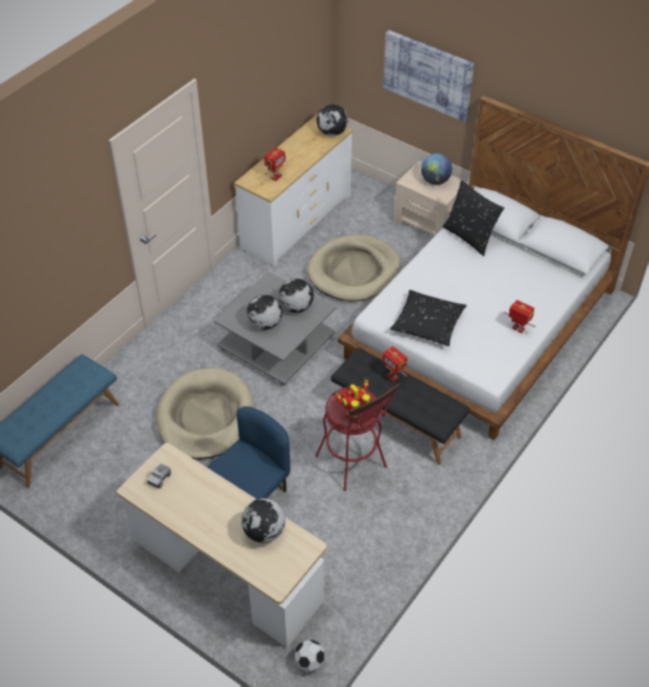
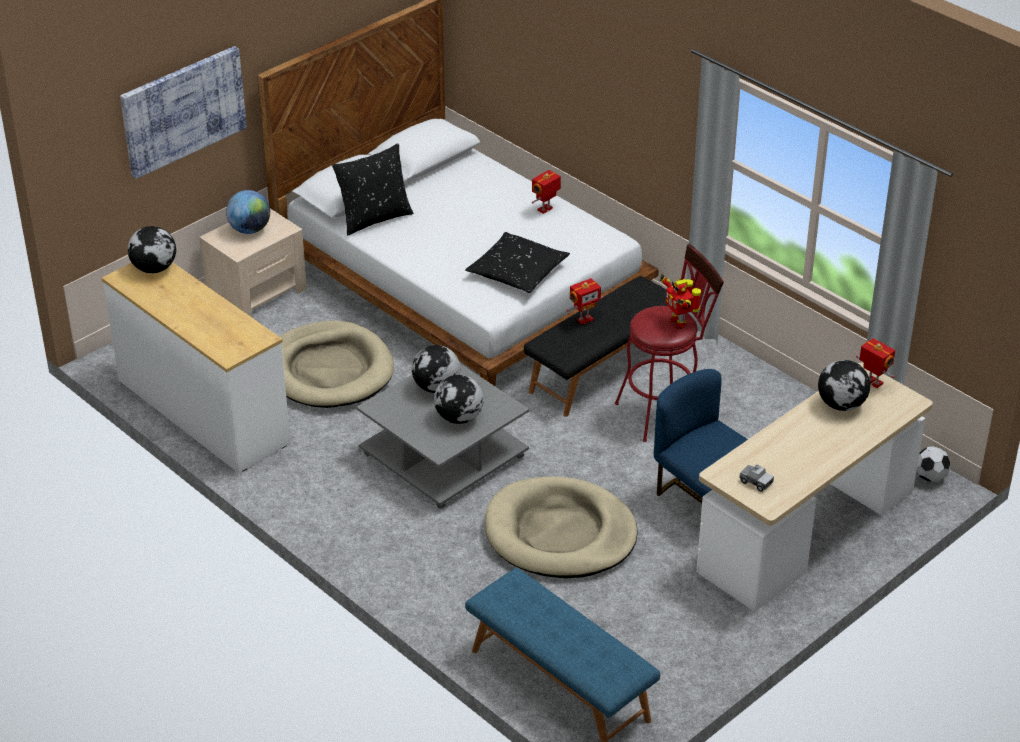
camera: 80 degrees left, 10 degrees down
(275, 177) = (232, 329): toy robot -> toy robot (873, 383)

